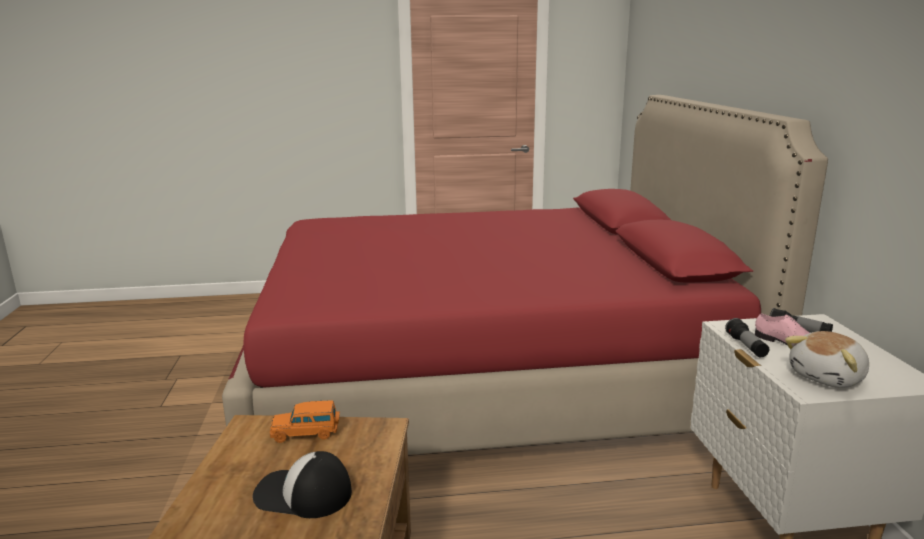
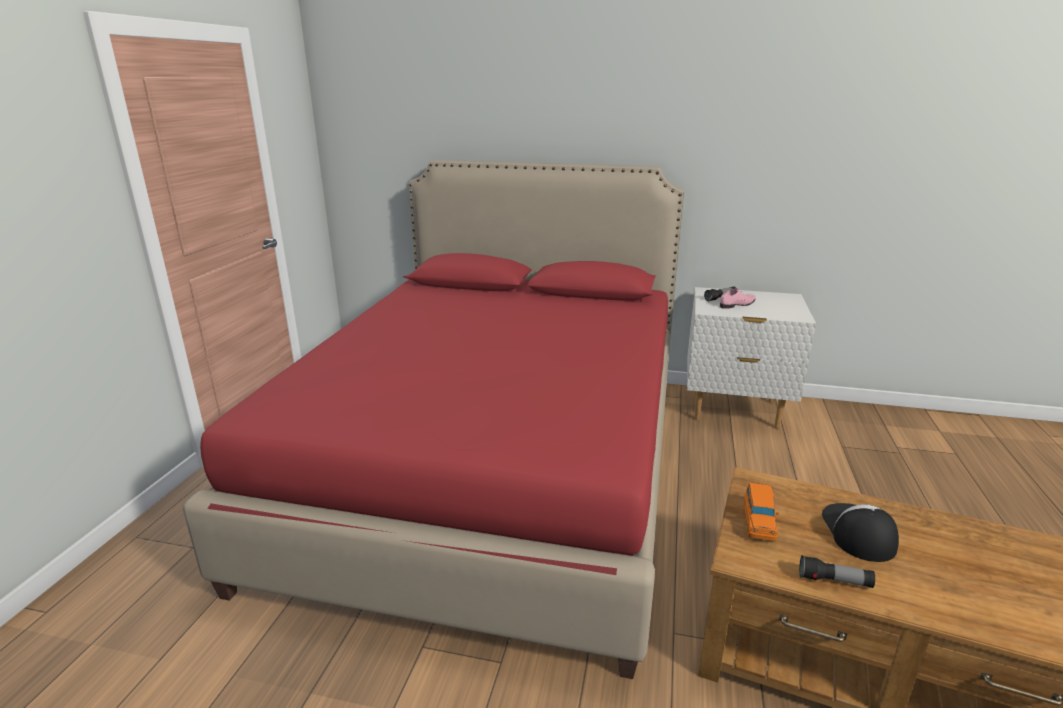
camera: 70 degrees left, 5 degrees up
(302, 494) = (857, 532): cap -> cap turned 150 degrees clockwise
(746, 346) = (739, 314): flashlight -> flashlight (834, 581)
(828, 377) = (784, 309): plush toy -> none

